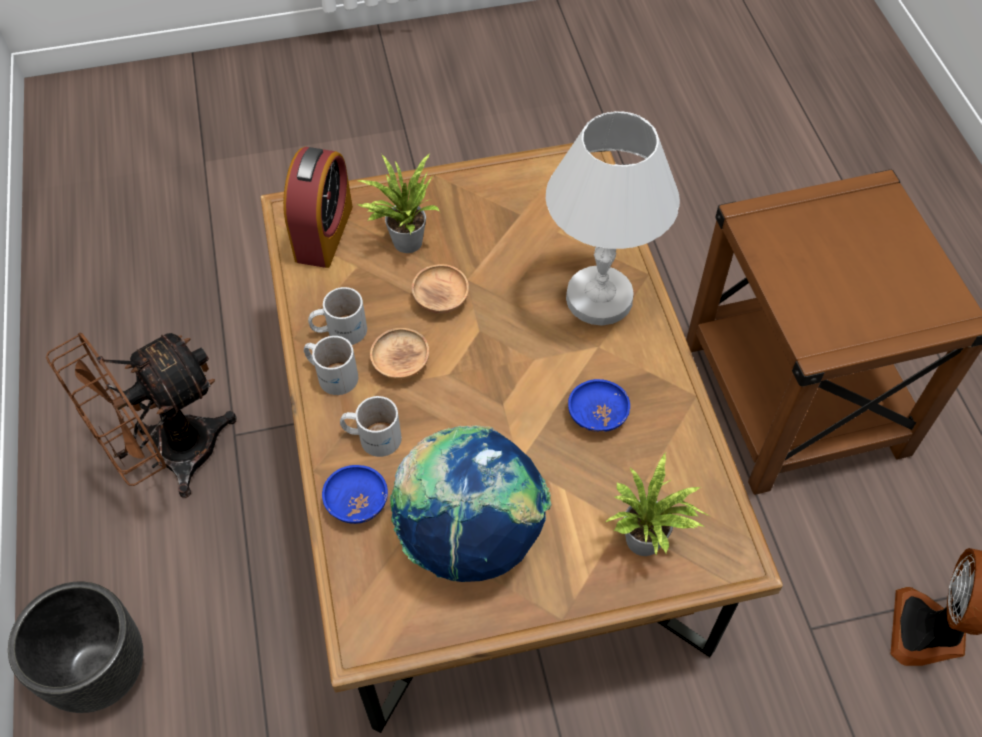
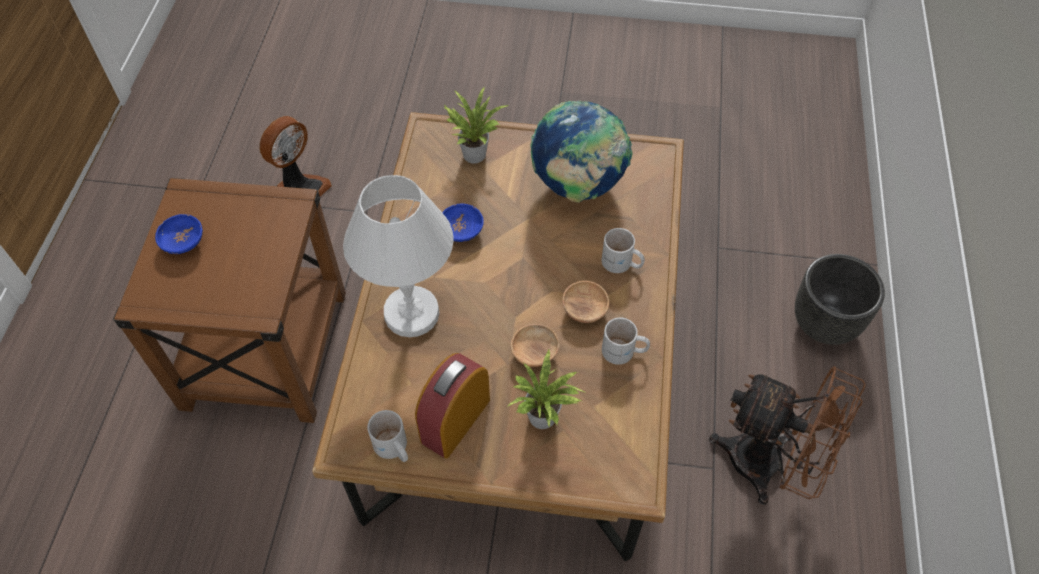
camera: 160 degrees left, 0 degrees up
(169, 457) = (769, 466): brown fan -> brown fan turned 45 degrees clockwise
(324, 233) = (614, 449): alarm clock -> alarm clock (455, 420)
(332, 373) = (638, 318): white mug -> white mug (392, 449)
(357, 503) = (644, 224): blue bowl -> blue bowl (183, 242)

